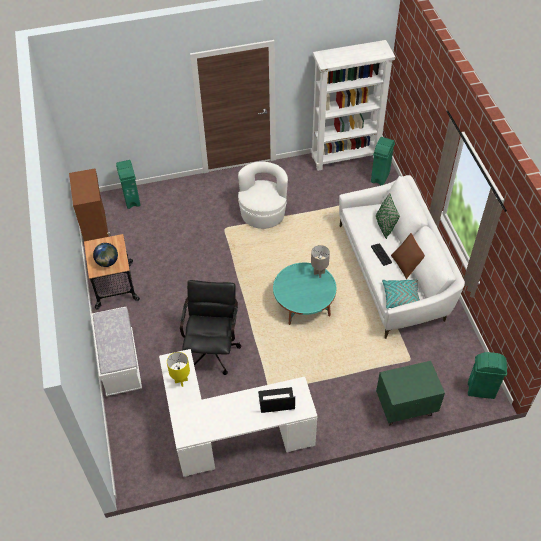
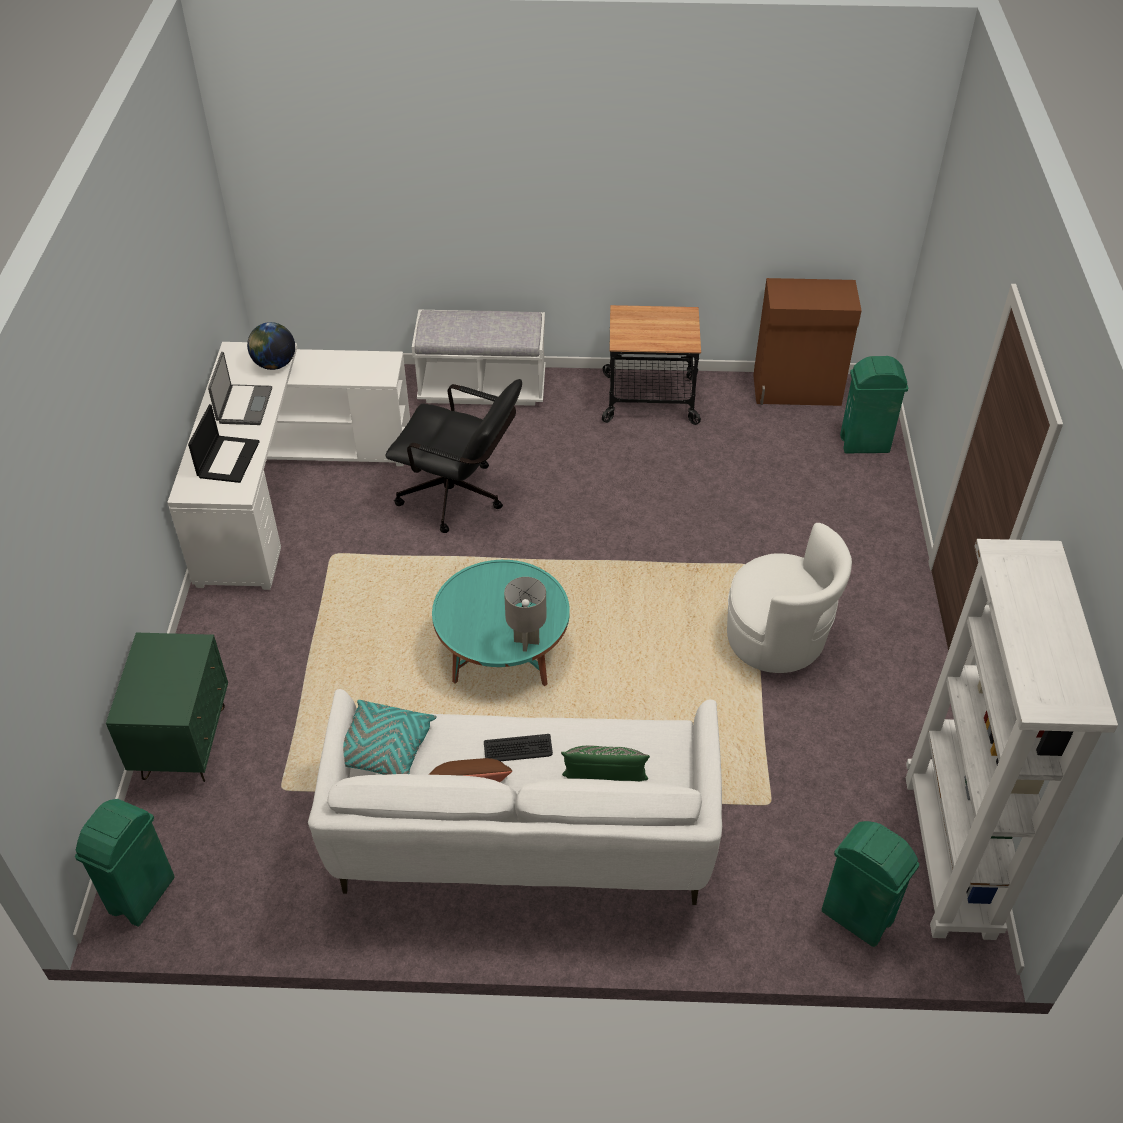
camera: 105 degrees right, 5 degrees down
(107, 262) = (637, 327): globe -> globe (274, 364)
(181, 381) = (340, 367): yellow table lamp -> none
(231, 411) = (243, 406): none -> laptop

